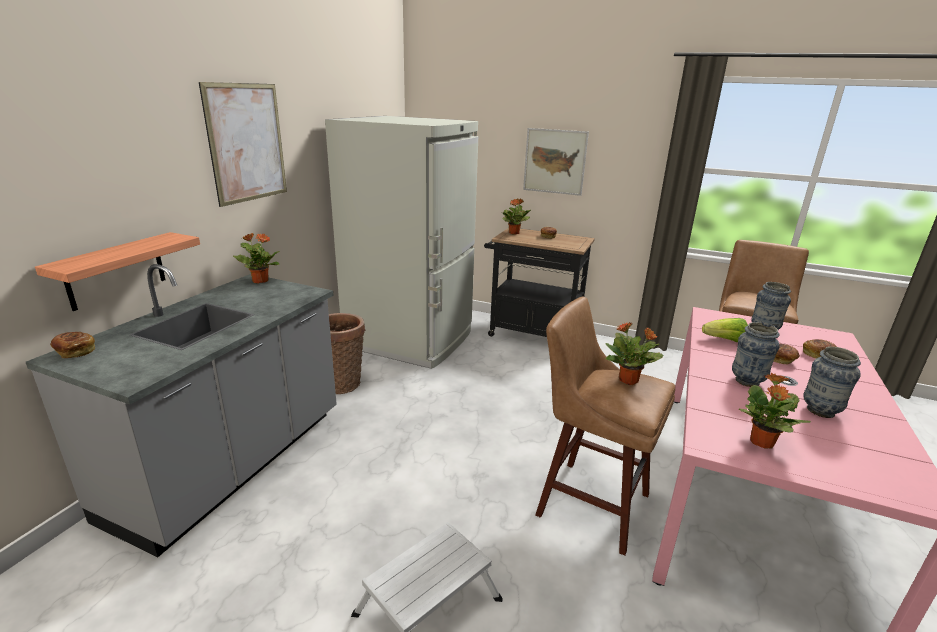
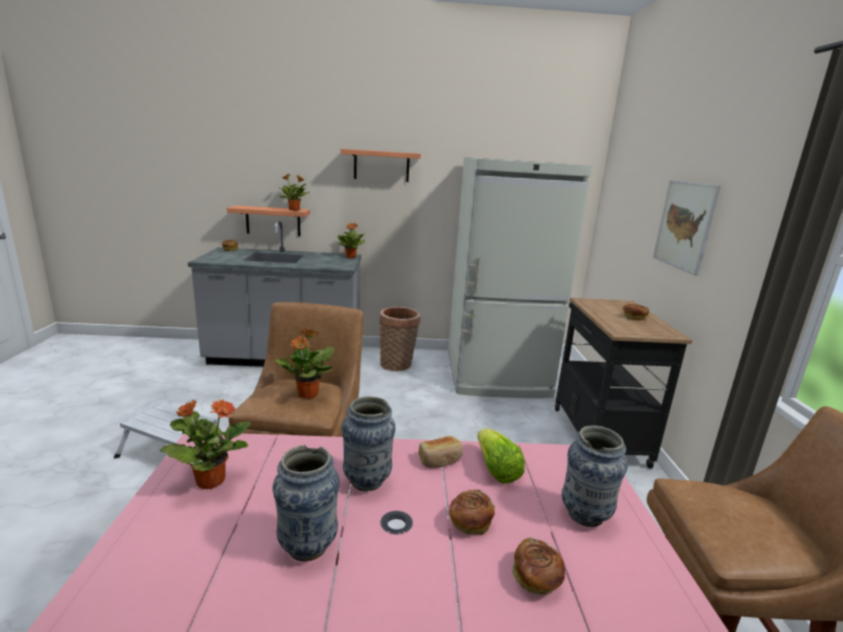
camera: 65 degrees right, 5 degrees down
(247, 143) = (381, 166): picture -> shelf
(514, 233) = (612, 303): potted plant -> potted plant (294, 210)
(717, 353) = (440, 460): none -> bread

